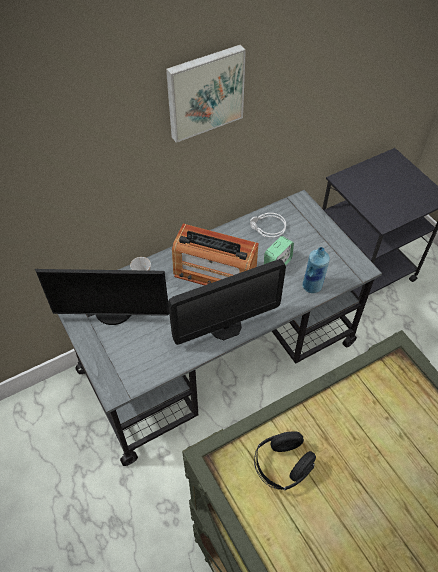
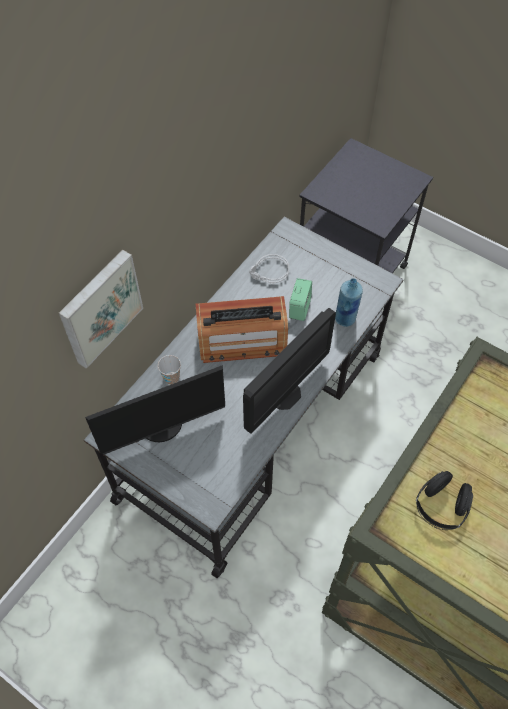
camera: 25 degrees left, 5 degrees up
(204, 92) = (194, 162): picture -> picture (99, 307)

